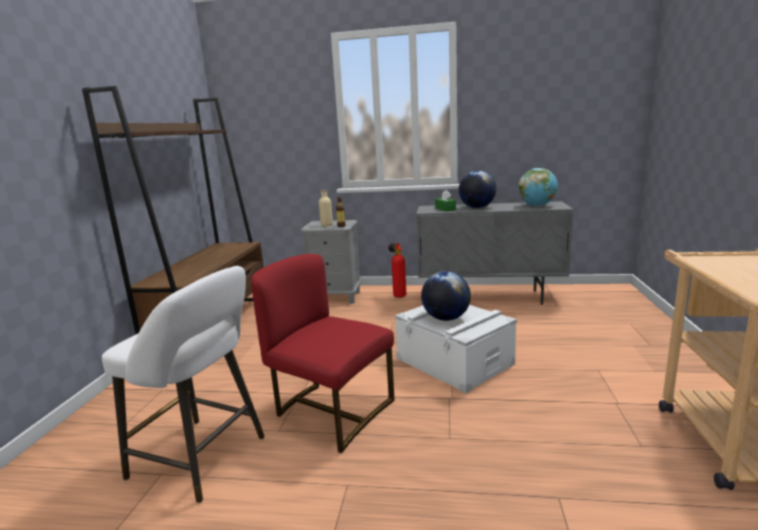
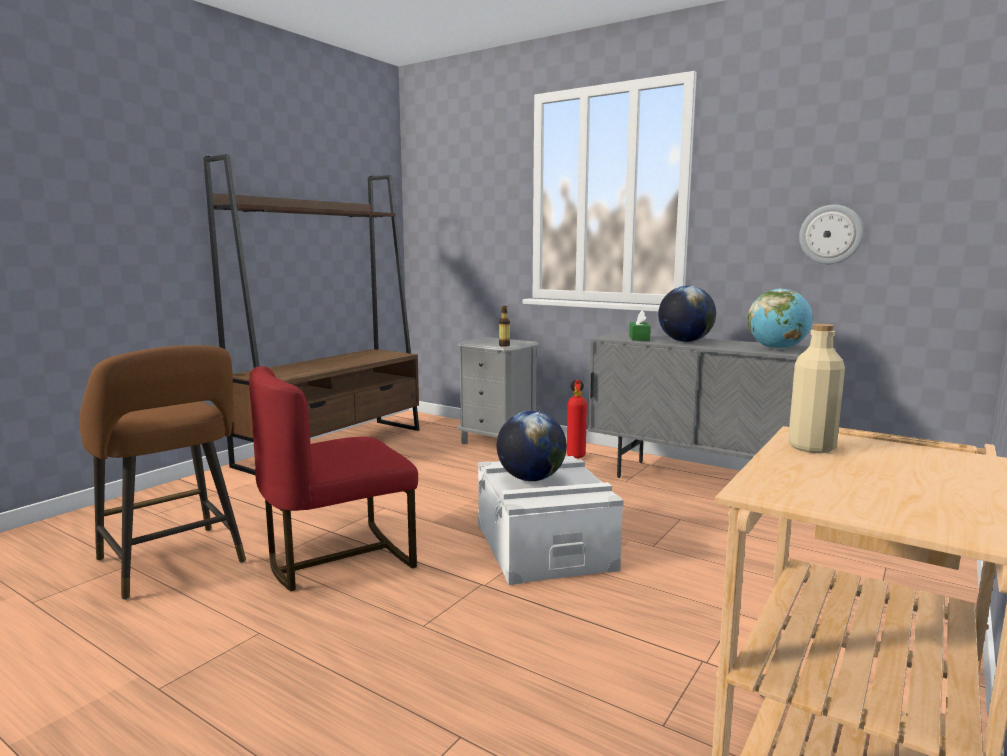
camera: 25 degrees right, 5 degrees down
(204, 459) = (174, 564): white stool -> brown stool
(327, 225) = (491, 342): beige bottle -> beige bottle (811, 447)
(331, 411) = (337, 558): red chair -> red chair turned 90 degrees counterclockwise
(549, 131) = (830, 234): none -> wall clock

